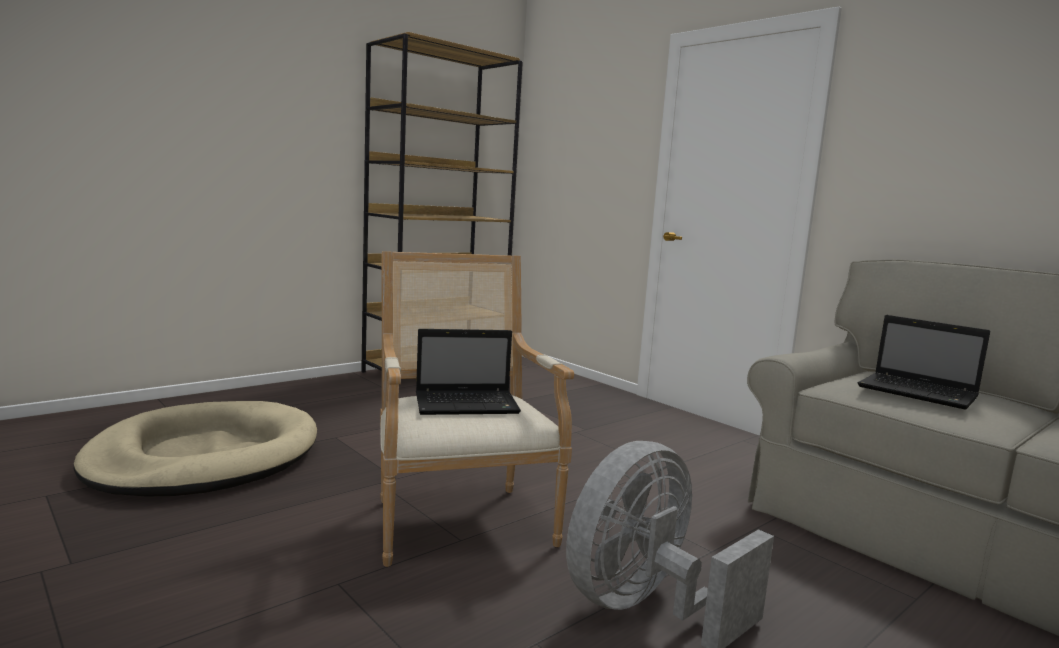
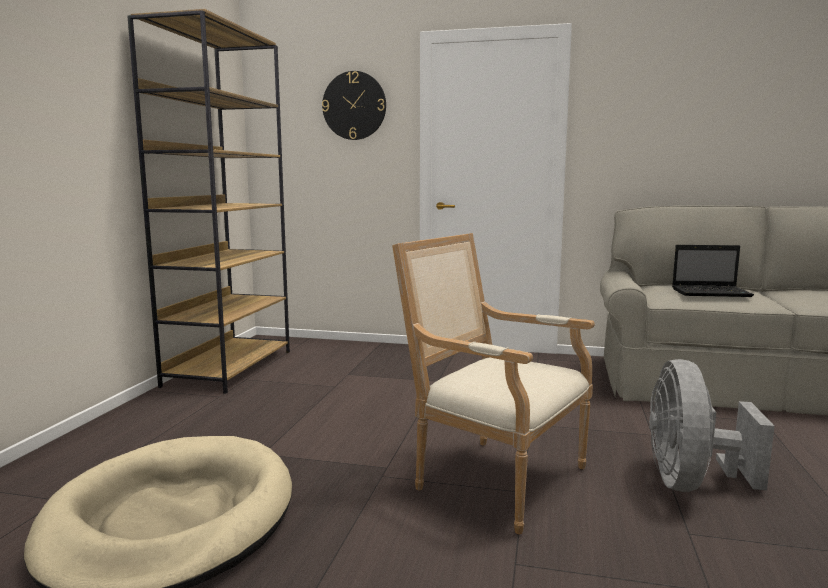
camera: 35 degrees left, 0 degrees up
(468, 404) = (502, 372): laptop -> none
(604, 121) = (354, 106): none -> wall clock

